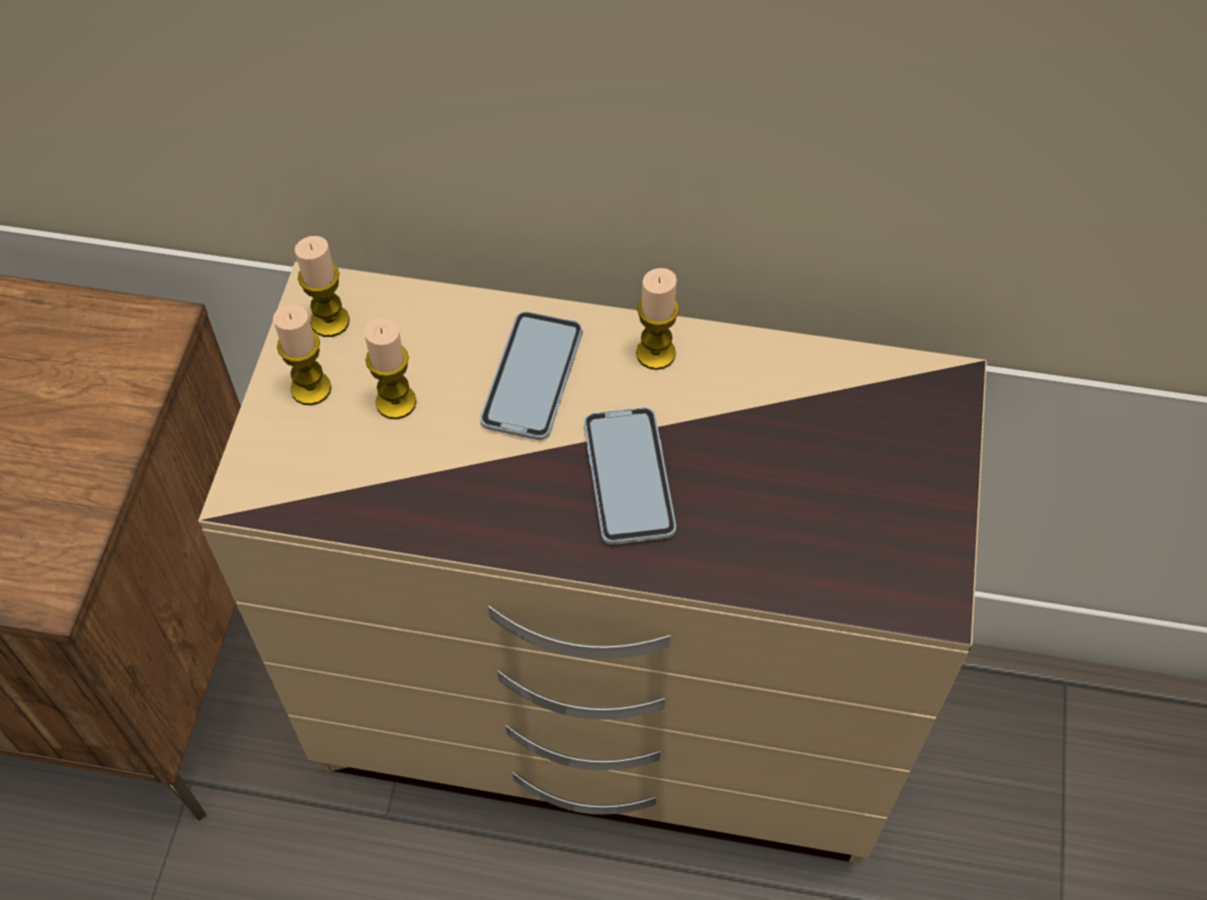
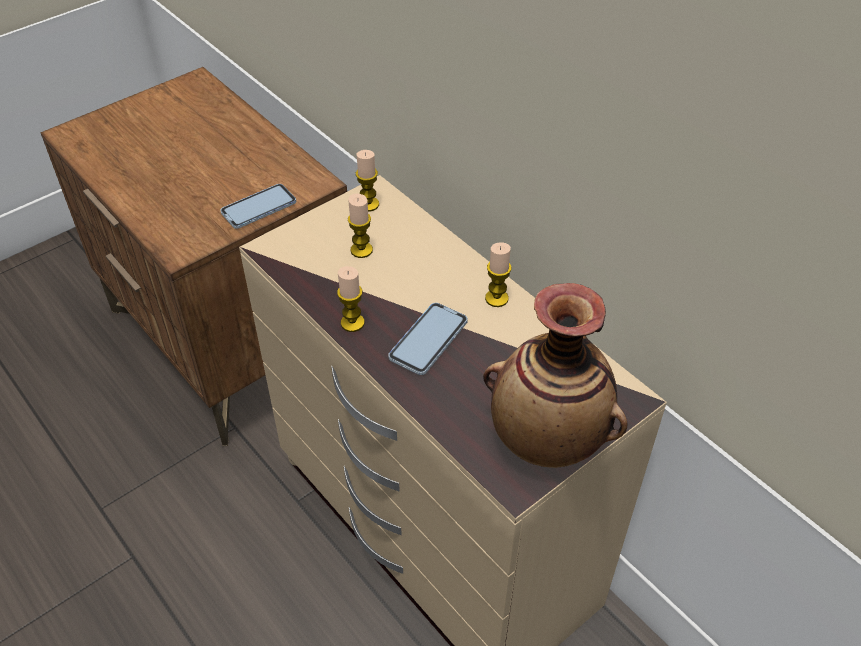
camera: 40 degrees right, 10 degrees down
(311, 389) = (333, 225): candle -> candle (352, 323)
(532, 377) = (430, 275): phone -> phone (259, 207)
(908, 510) = (548, 439): none -> vase

